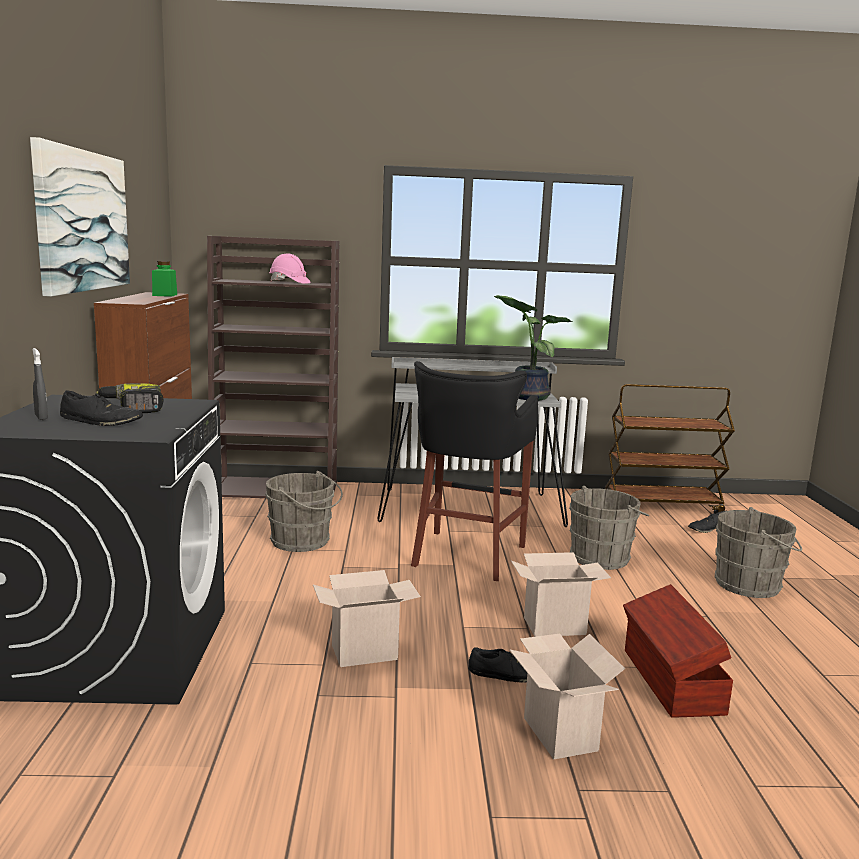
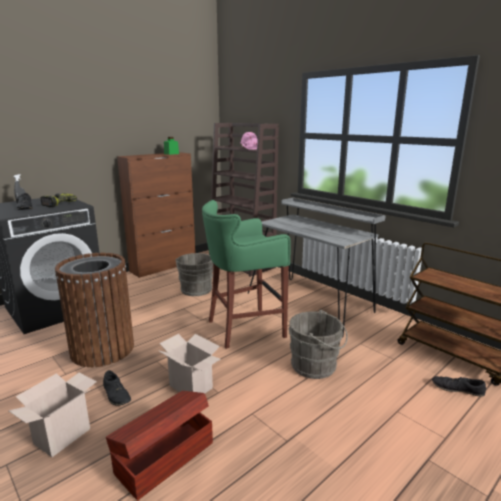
camera: 50 degrees right, 5 degrees up
(82, 221) = (110, 118): picture -> none
(366, 651) = (103, 349): cardboard box -> brown trash can
(466, 556) = (243, 328): black stool -> green stool
(527, 397) = (338, 237): potted plant -> none
(751, 585) = (380, 446): grey bucket -> none

